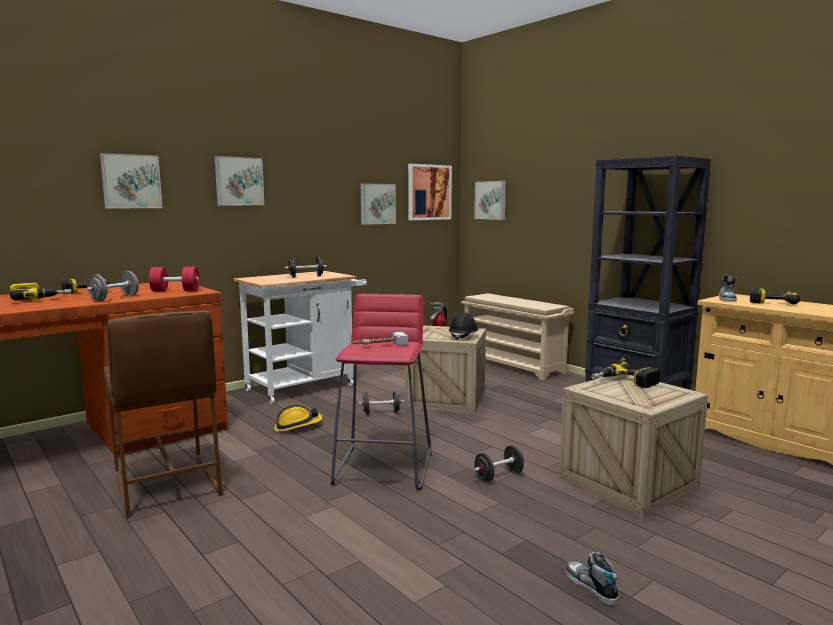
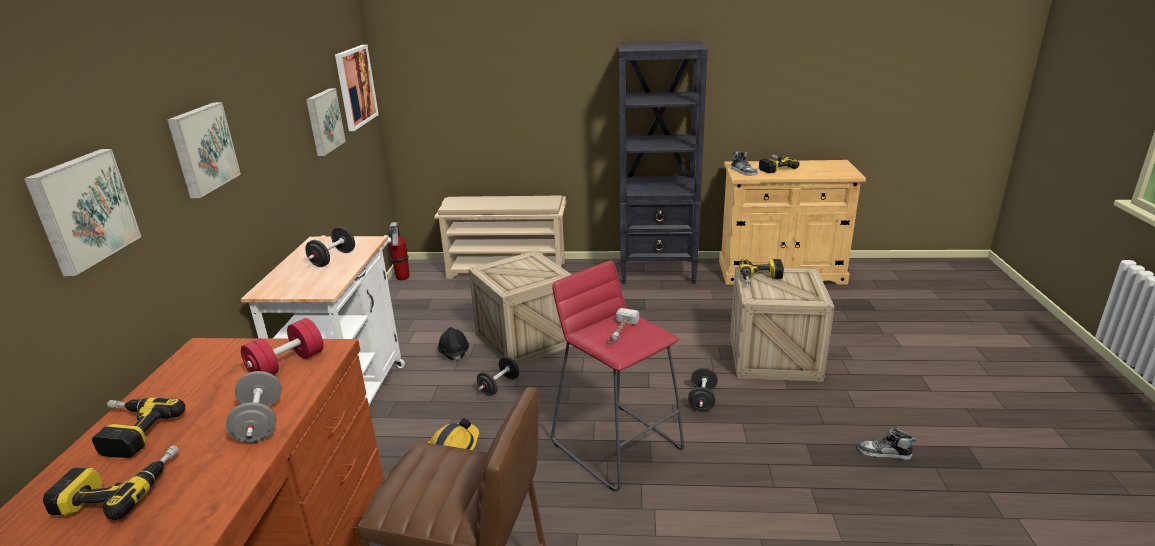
camera: 45 degrees left, 15 degrees up
(463, 337) = (546, 271): black hard hat -> black hard hat (454, 353)
(491, 200) = (430, 85): picture -> none

